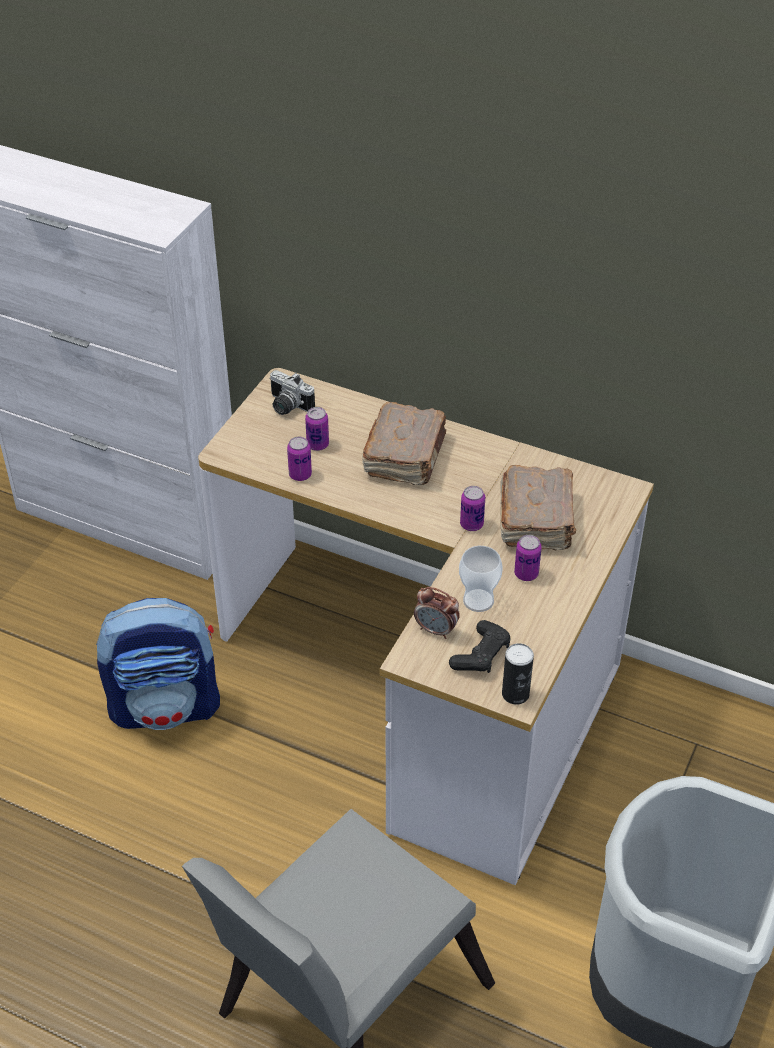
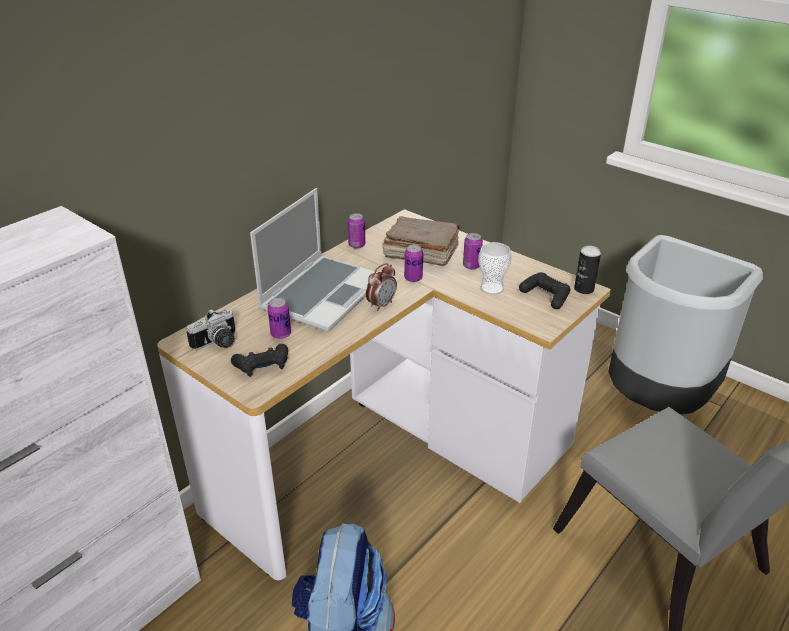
camera: 75 degrees left, 10 degrees down
(260, 447) = (262, 366): none -> black game controller
(300, 475) = (313, 349): can -> can (356, 245)
(406, 456) = (322, 293): brown book -> laptop
(436, 630) = (517, 310): alarm clock -> alarm clock (381, 305)

